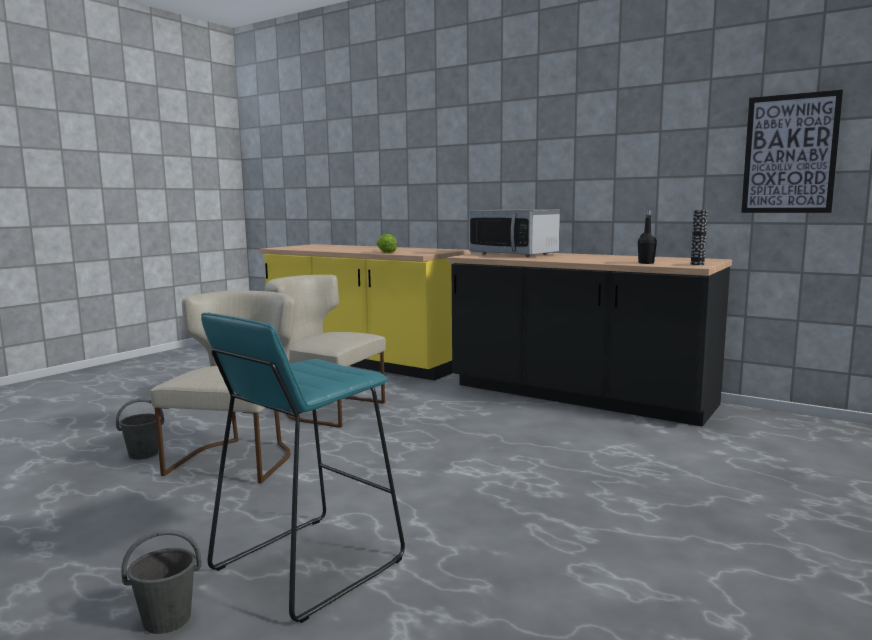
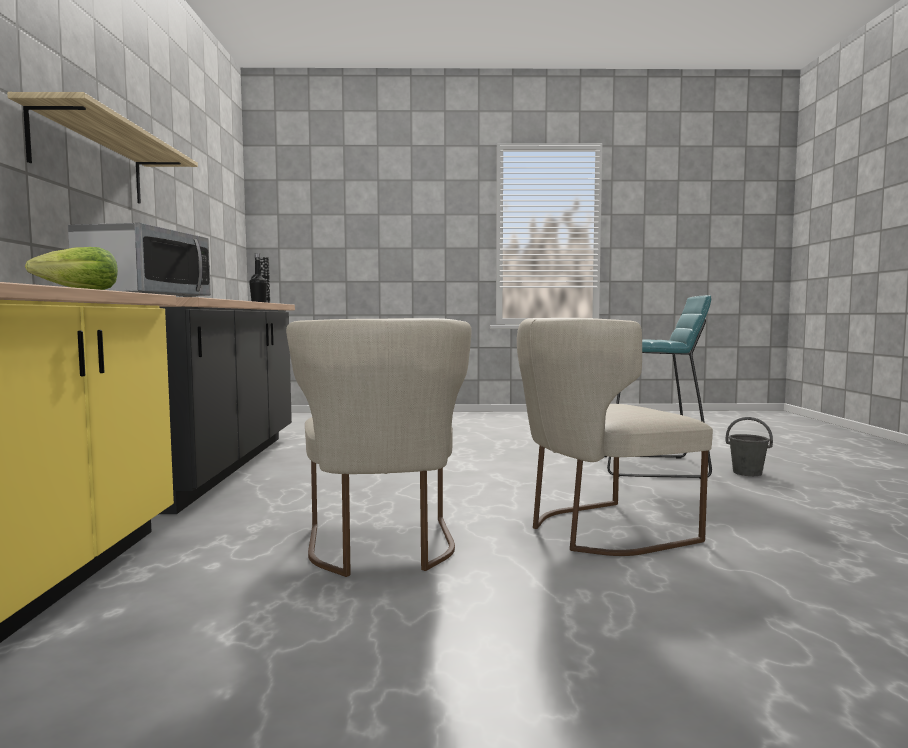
camera: 125 degrees left, 5 degrees down
(144, 454) = (710, 580): grey bucket -> none
(556, 156) = (90, 159): none -> shelf
(789, 154) = (206, 218): picture -> none

